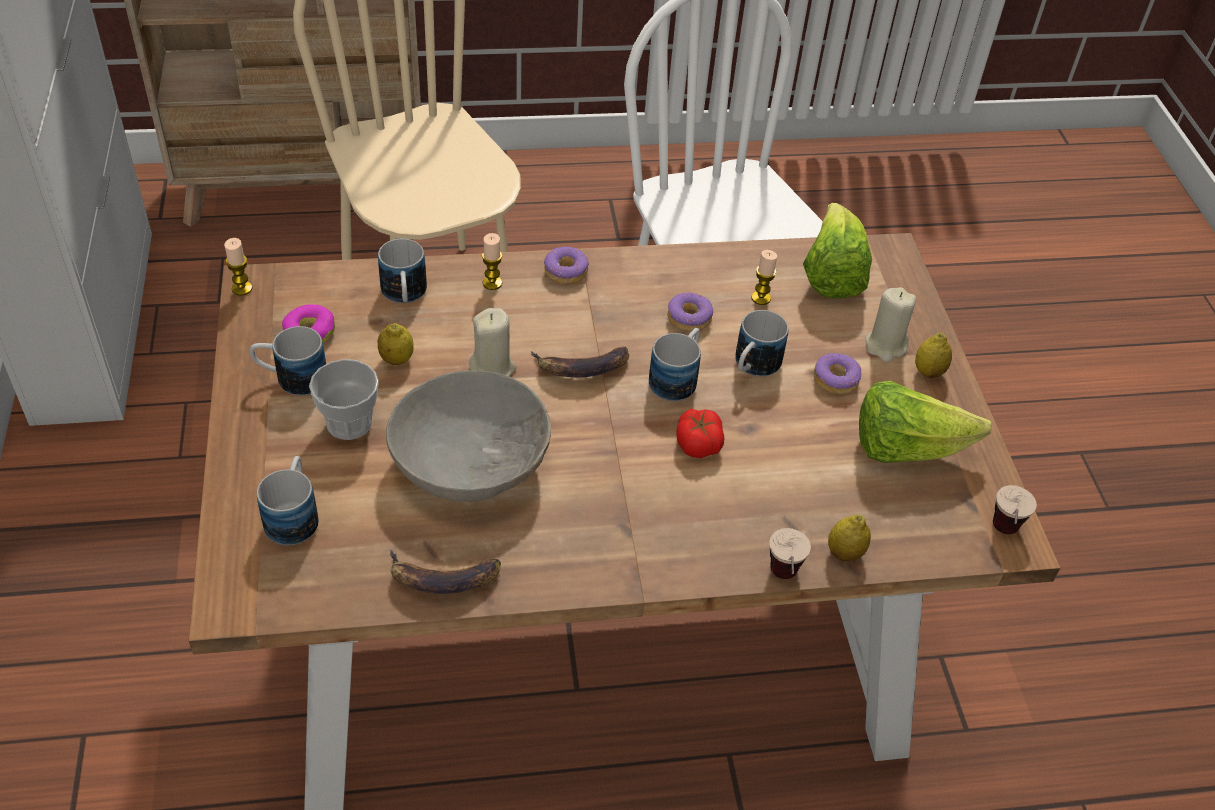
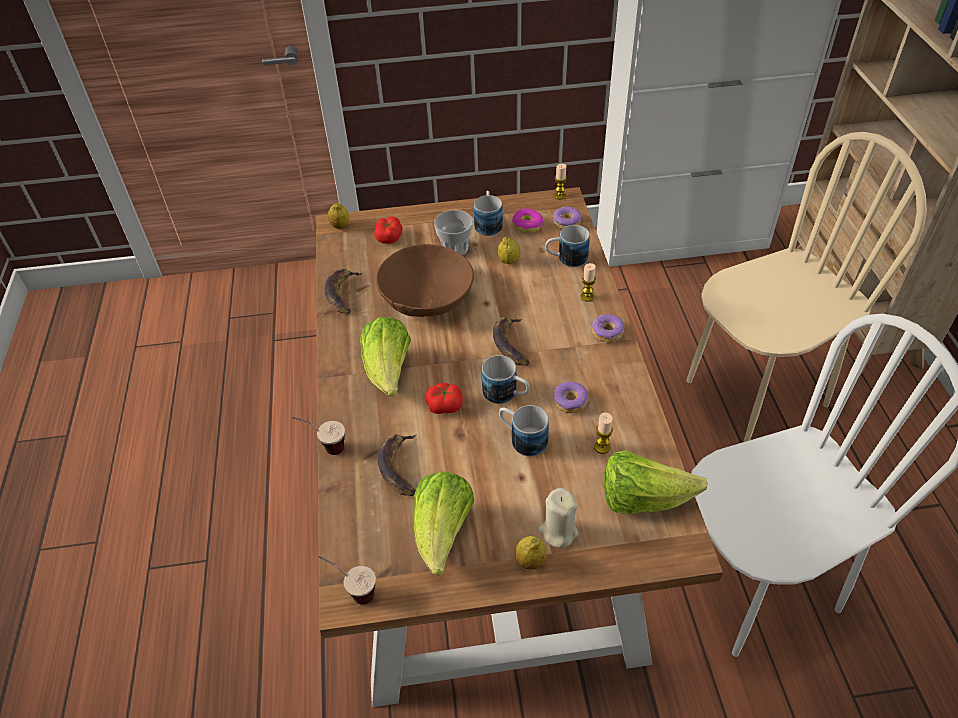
camera: 95 degrees right, 0 degrees up
(294, 514) = (389, 237): mug -> tomato
(471, 460) = (427, 298): grey bowl -> brown bowl
(493, 368) = (506, 302): beige candle -> none
(634, 508) = (388, 372): none -> lettuce
(809, 493) = (399, 467): none -> banana
(836, 379) = (514, 492): donut -> donut (567, 222)
(845, 553) = (344, 484): lemon -> lemon (340, 226)

